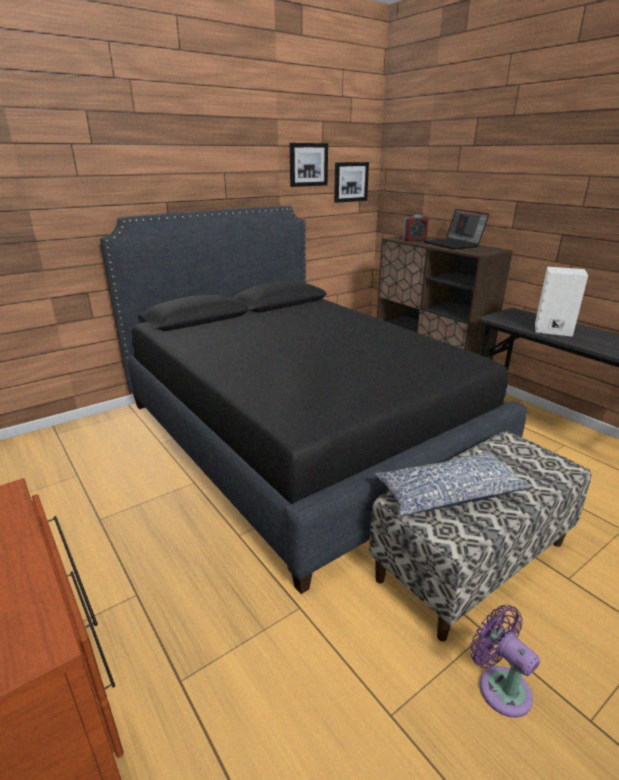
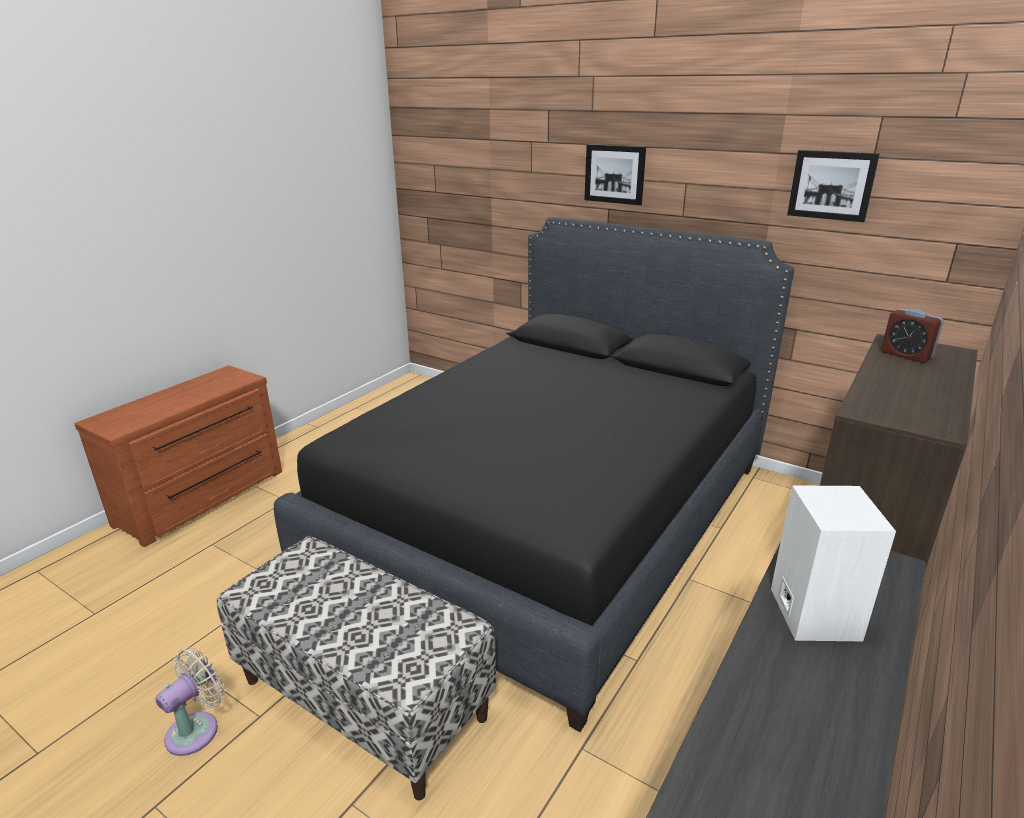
camera: 70 degrees right, 0 degrees up
(350, 182) = (930, 223): picture -> picture (615, 174)
(448, 493) = (325, 580): pillow -> none
(453, 244) = (919, 387): laptop -> none
(500, 686) = (197, 729): purple fan -> beige fan

